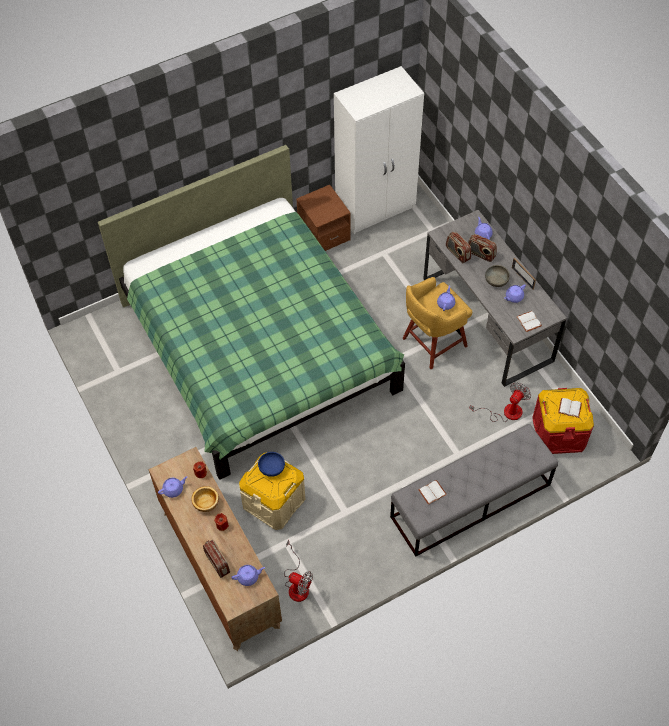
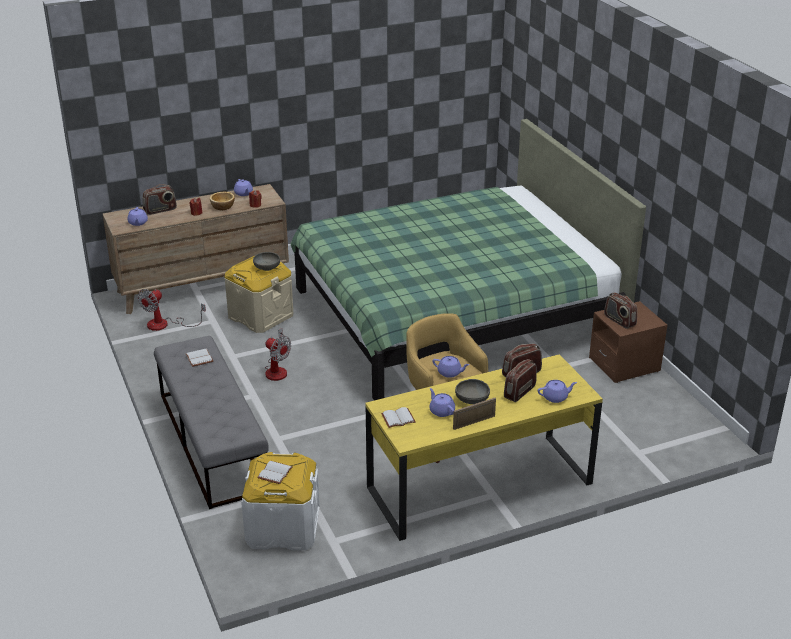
camera: 95 degrees right, 25 degrees down
(271, 468) = (267, 267): blue bowl -> grey bowl
(328, 212) = (619, 321): none -> radio
(376, 208) = (673, 408): white wardrobe -> none
(487, 319) = (479, 485): grey desk -> yellow desk
(505, 412) = (327, 484): fan -> fan (277, 369)
(558, 433) = (283, 528): red storage box -> white storage box

